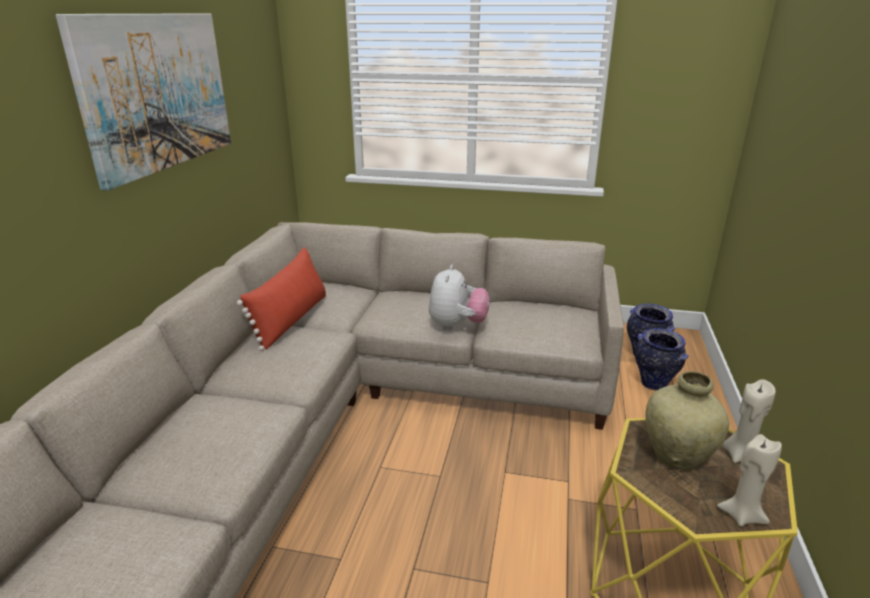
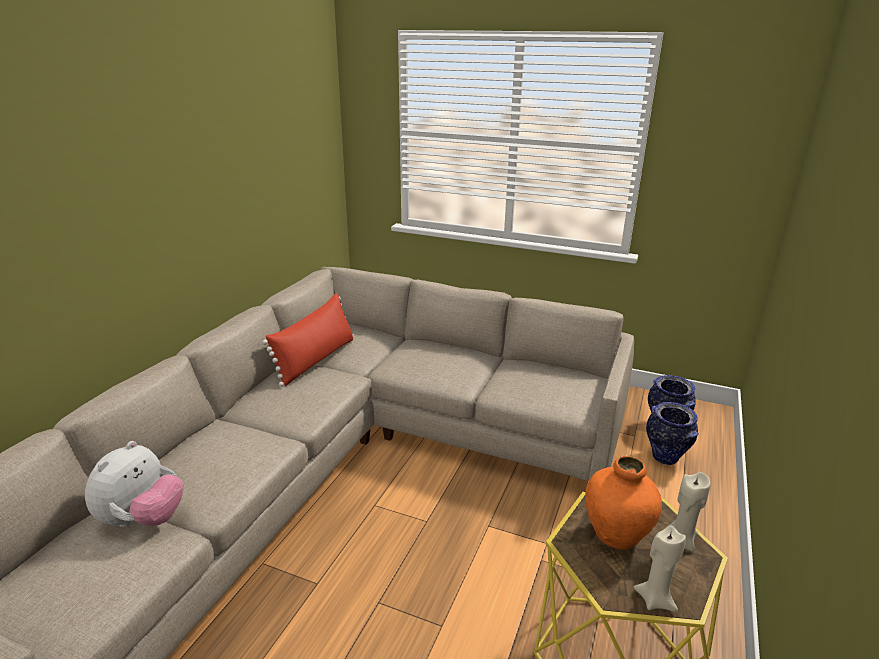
camera: 10 degrees right, 0 degrees up
(157, 92) = (210, 152): picture -> none
(457, 326) = (465, 380): plush toy -> plush toy (143, 519)
(677, 457) = (616, 536): beige vase -> orange vase

